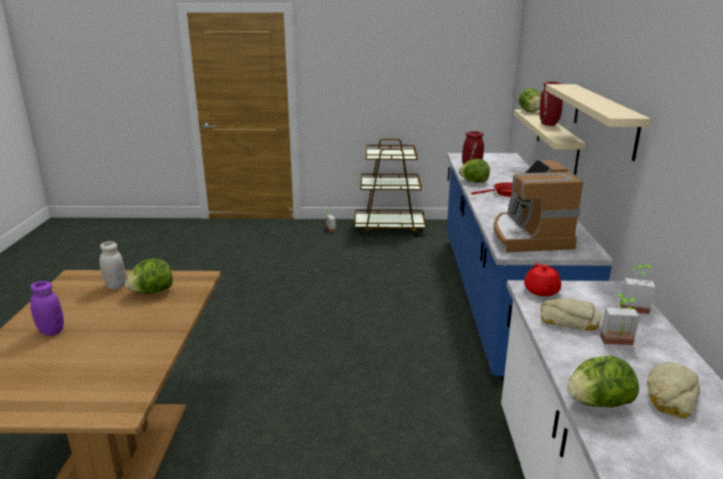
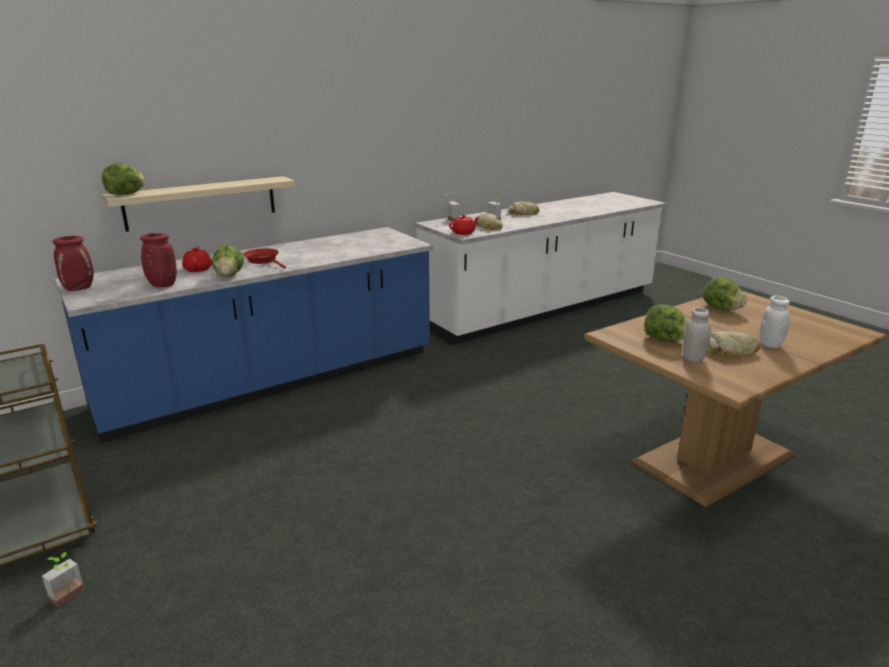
camera: 125 degrees left, 0 degrees up
(51, 331) = (770, 344): purple jar -> white jar
(87, 306) = (730, 351): none -> bread
(502, 177) = (198, 269): none -> red teapot
(528, 236) = (375, 243): coffee machine -> none
(549, 125) = (208, 185): red vase -> red vase (79, 288)
(598, 403) = (550, 219): lettuce -> lettuce (721, 309)
(604, 119) = (312, 144): beige shelf -> none

